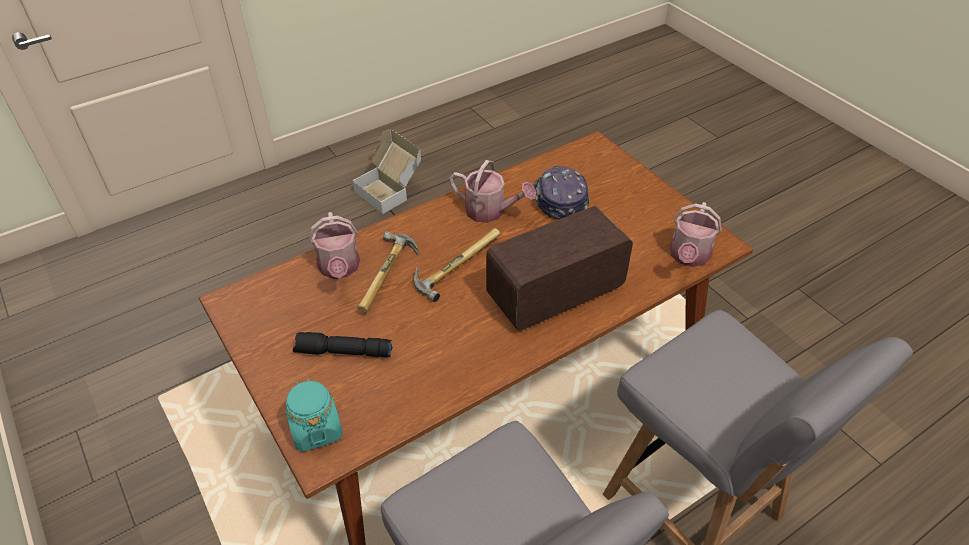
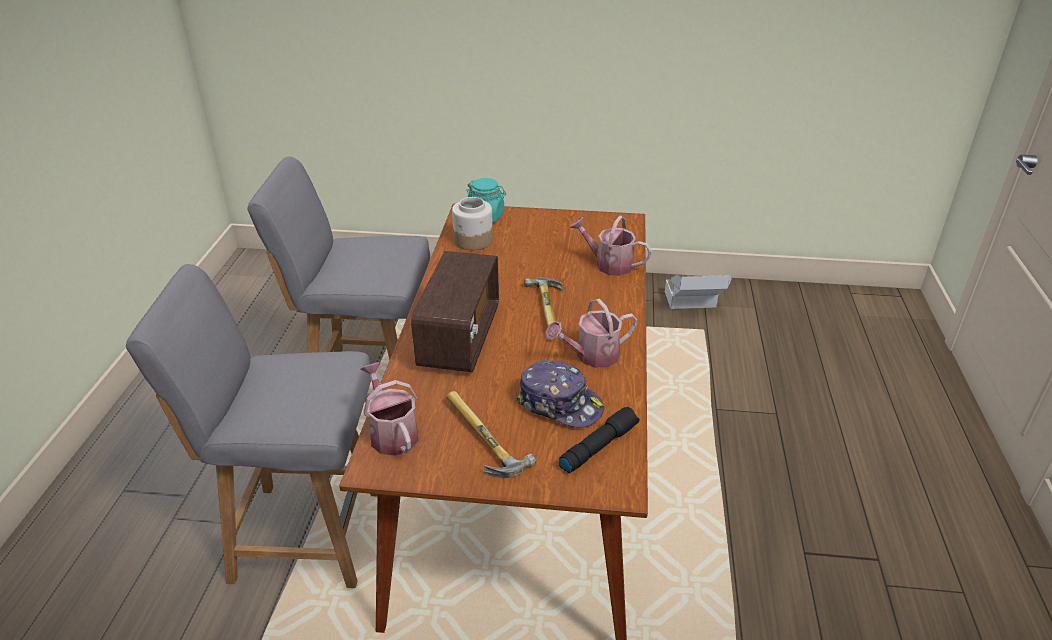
camera: 130 degrees right, 10 degrees down
(343, 352) = (529, 240): black flashlight -> black flashlight (598, 446)
(387, 399) = (473, 241): none -> jar
(390, 190) = (910, 579): cardboard box -> cardboard box (692, 307)
(390, 276) = (574, 279): hammer -> hammer (478, 440)

